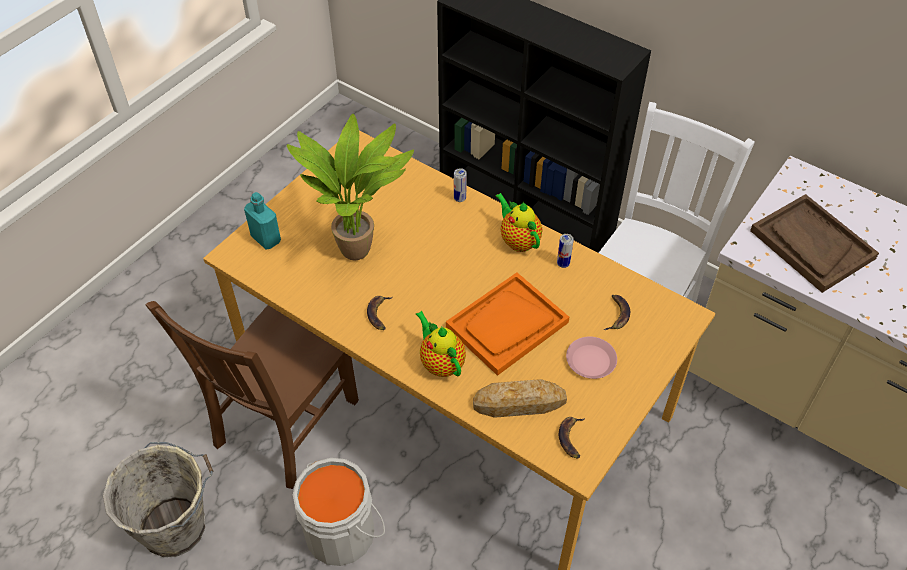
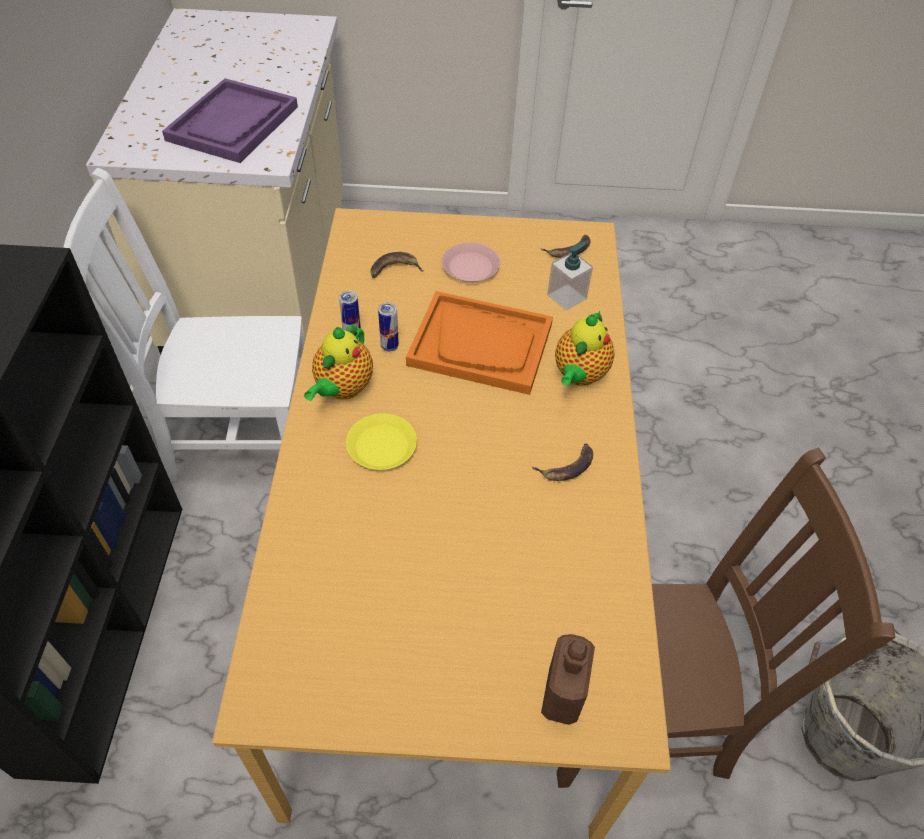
camera: 125 degrees left, 0 degrees up
(266, 239) = (562, 696): turquoise bottle -> brown bottle
(343, 531) = (690, 562): grey bucket -> none
(360, 248) = (483, 552): potted plant -> none
(460, 198) = (304, 485): can -> can (389, 346)
(461, 239) = (382, 446): none -> yellow plate
(519, 403) = (567, 297): bread -> soap dispenser
(811, 244) = (233, 124): brown tray -> purple tray

